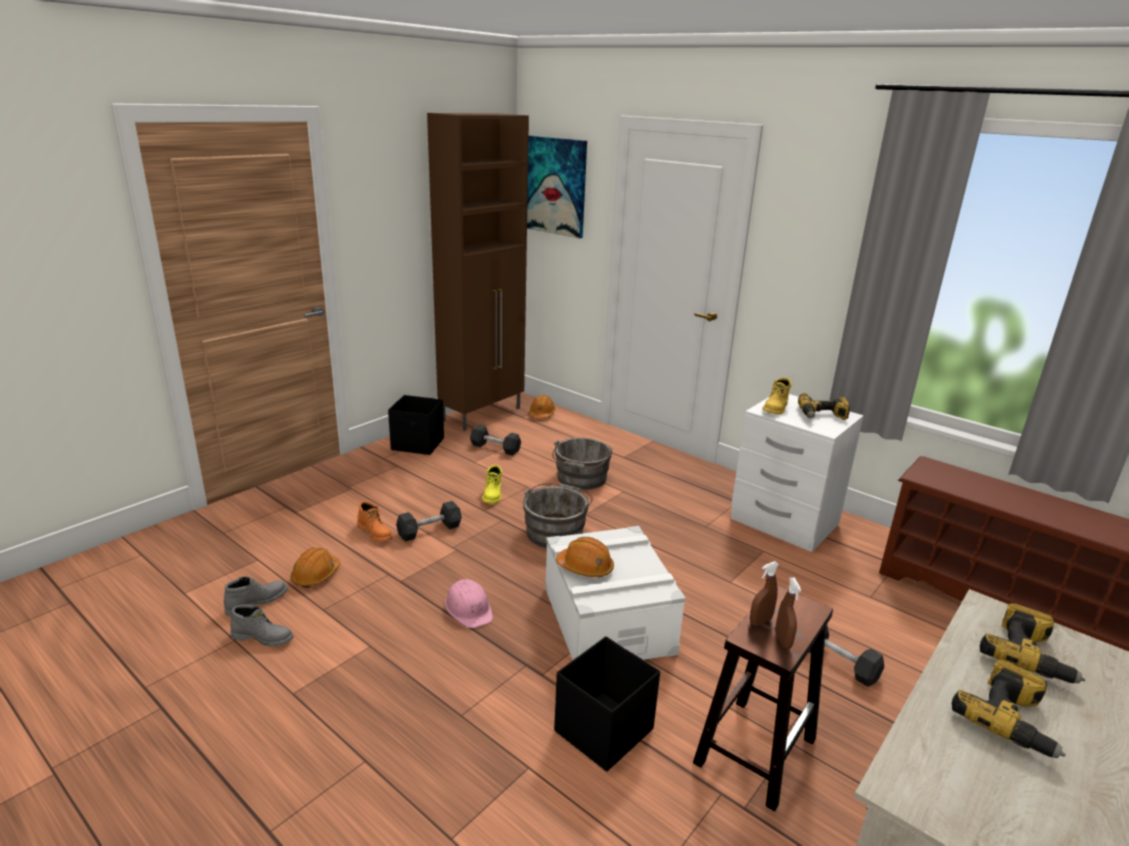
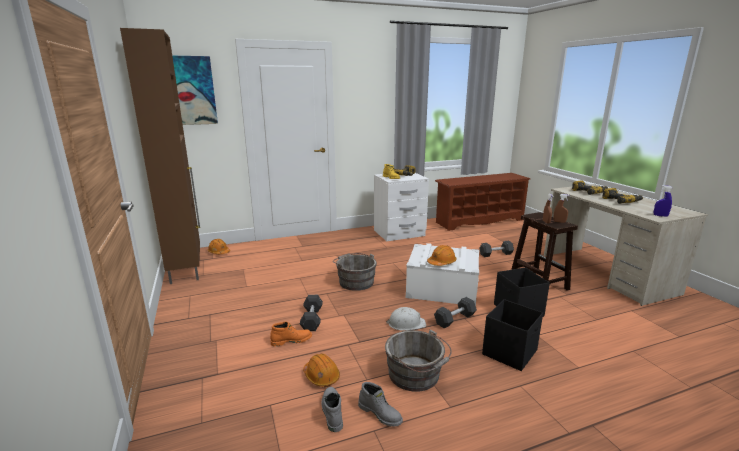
camera: 60 degrees left, 5 degrees down
(263, 637) = (380, 413): grey boot -> grey boot turned 90 degrees clockwise
(418, 444) = (190, 300): black storage box -> black storage box (510, 352)
(469, 608) = (406, 323): pink hard hat -> white hard hat
(493, 495) = (295, 289): yellow boot -> none
(495, 448) = (239, 275): grey dumbbell -> grey dumbbell (455, 319)
(581, 479) = (310, 262): grey bucket -> grey bucket (416, 375)
(934, 801) = (660, 216): none -> blue spray bottle

